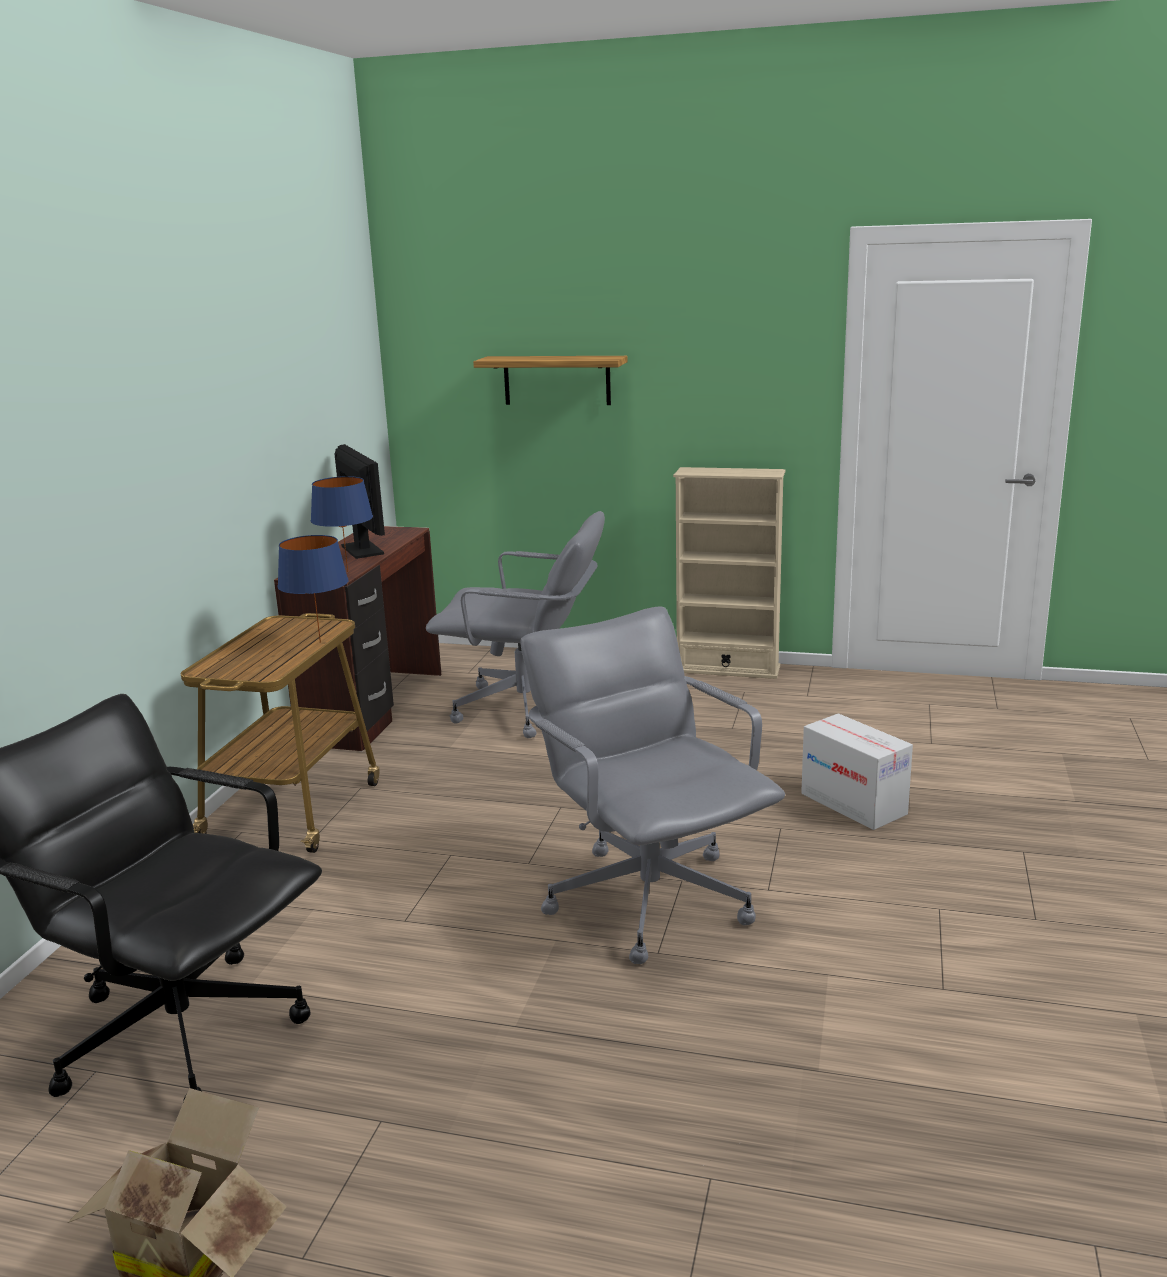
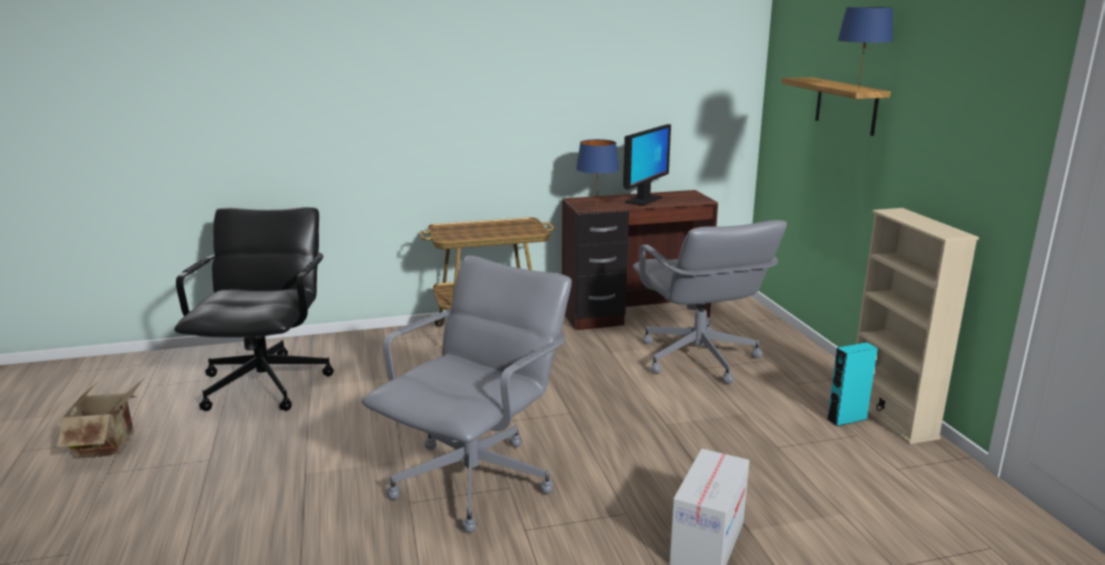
camera: 60 degrees right, 0 degrees up
(319, 642) = (503, 236): blue table lamp -> blue table lamp (858, 89)
(715, 686) = (846, 419): none -> turquoise speaker

